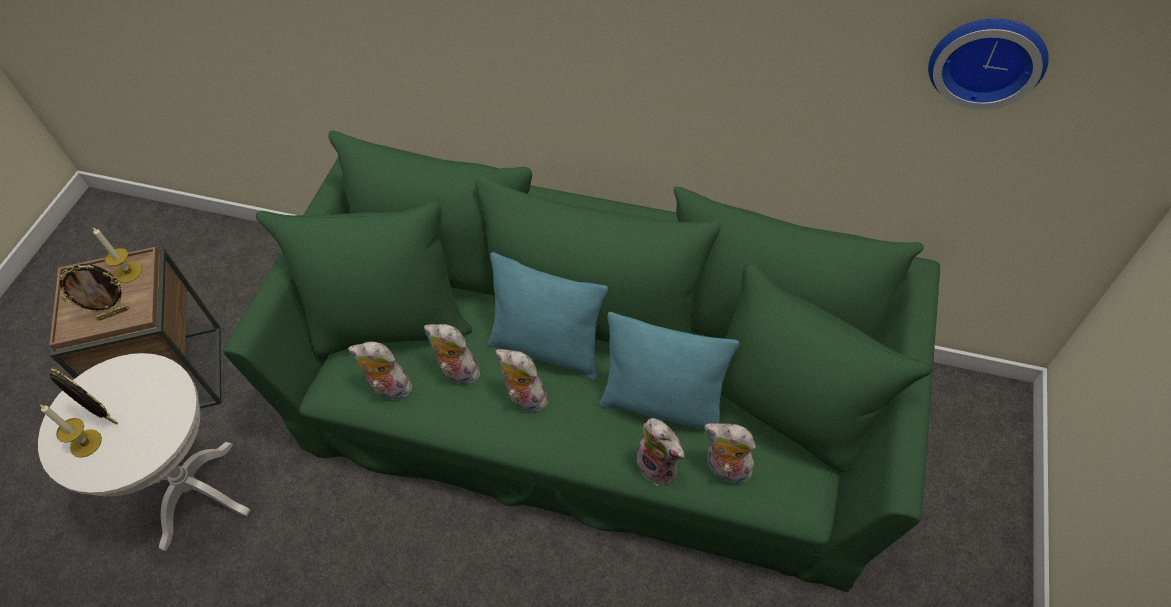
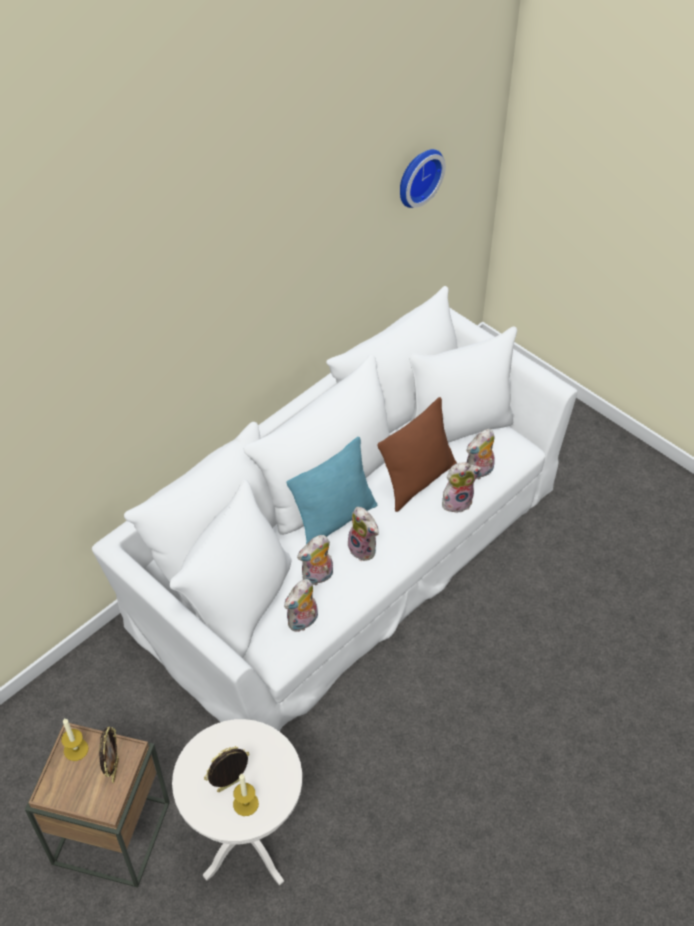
camera: 65 degrees left, 5 degrees down
(524, 399) = (364, 549): plush toy -> plush toy turned 105 degrees counterclockwise
(593, 407) = (348, 554): green sofa -> white sofa
(663, 405) = (417, 481): turquoise pillow -> brown pillow

